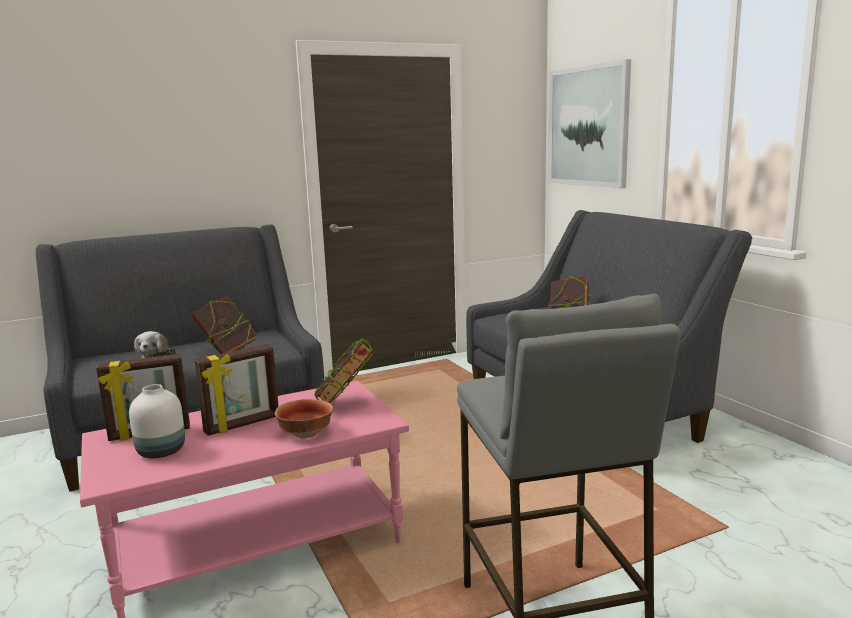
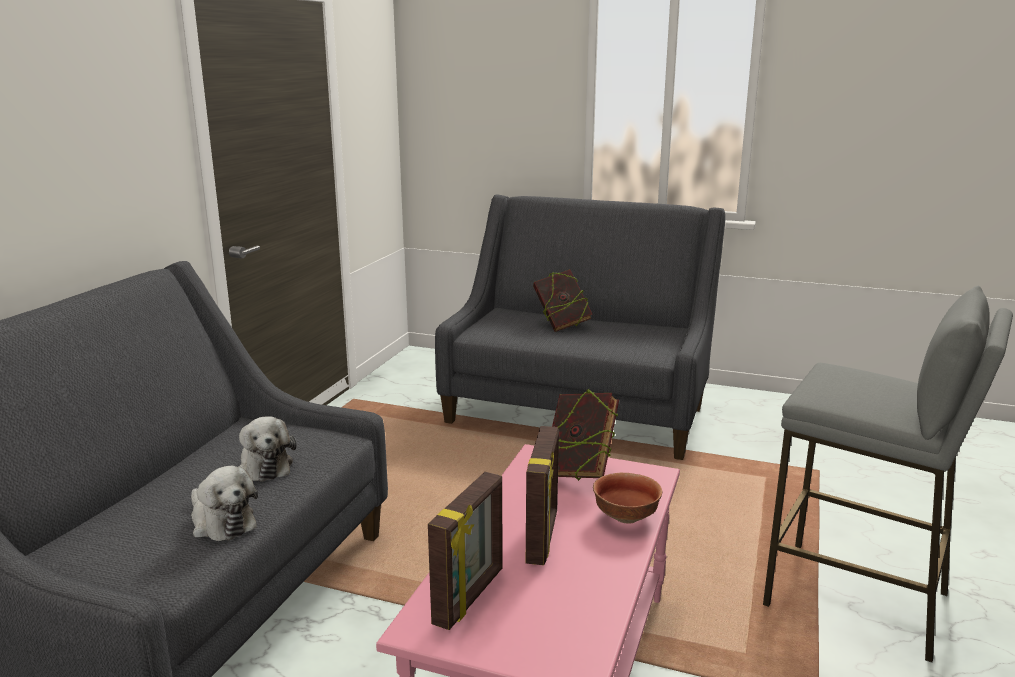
camera: 45 degrees left, 5 degrees up
(162, 451) = (541, 605): white vase -> none
(227, 351) = (265, 465): book -> plush toy
(588, 126) = (474, 96): picture -> none

